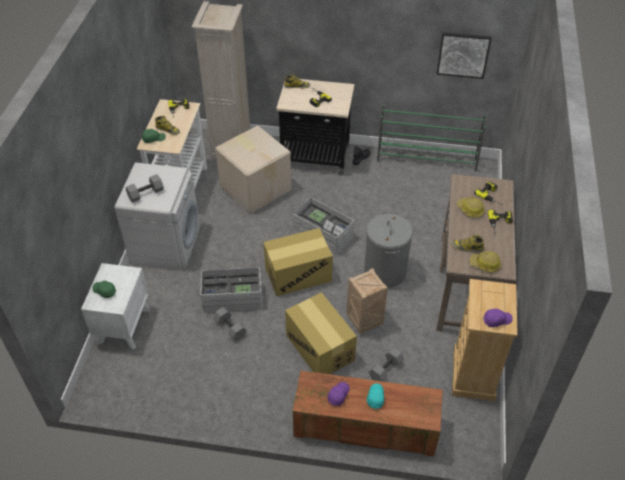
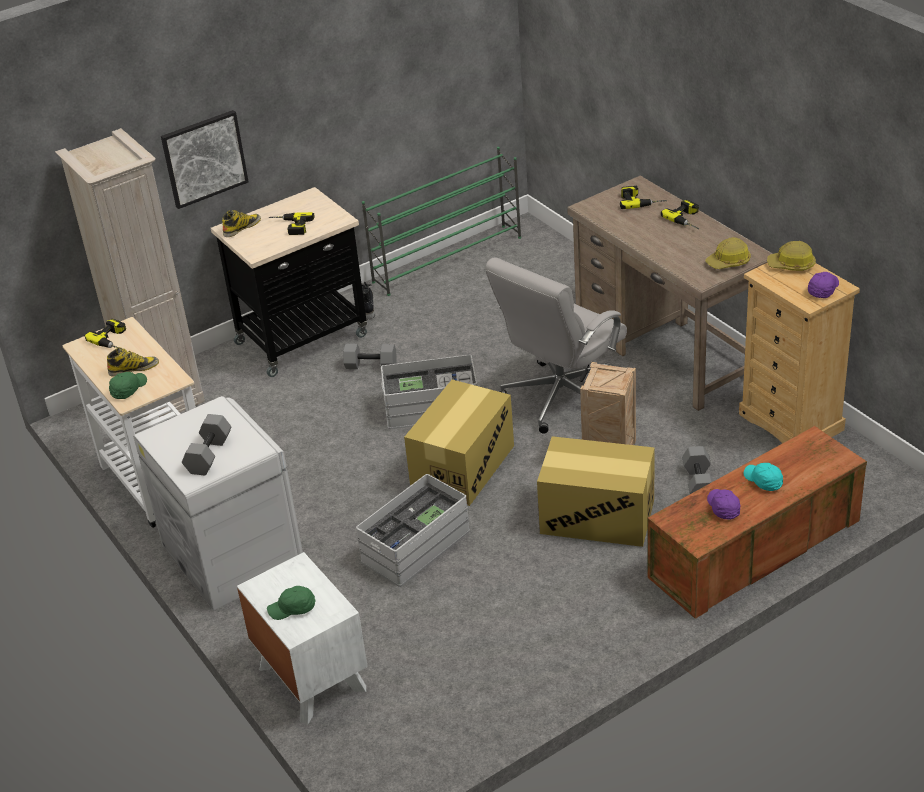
camera: 40 degrees left, 10 degrees down
(230, 328) = (461, 577): grey dumbbell -> grey dumbbell (370, 366)
(255, 187) = (267, 417): cardboard box -> none
(384, 272) = (561, 396): grey laundry basket -> grey office chair
(463, 54) = (447, 67): picture -> picture (204, 158)
(467, 247) = (688, 259): boot -> none
(470, 210) = (639, 225): hard hat -> hard hat (791, 265)

